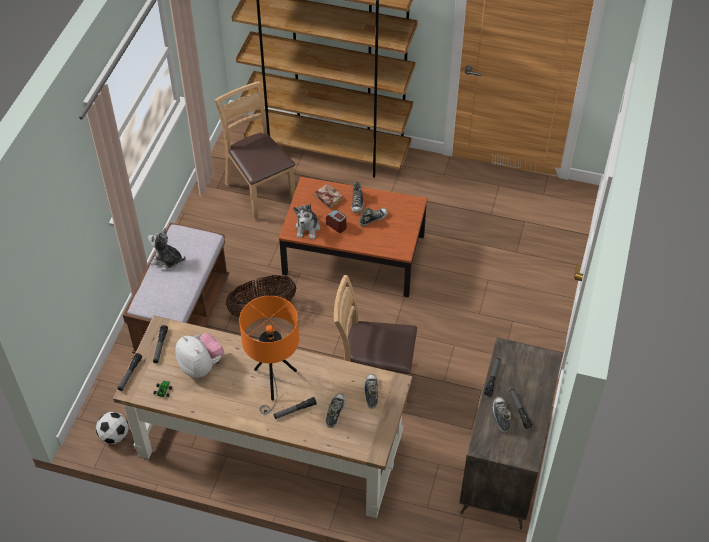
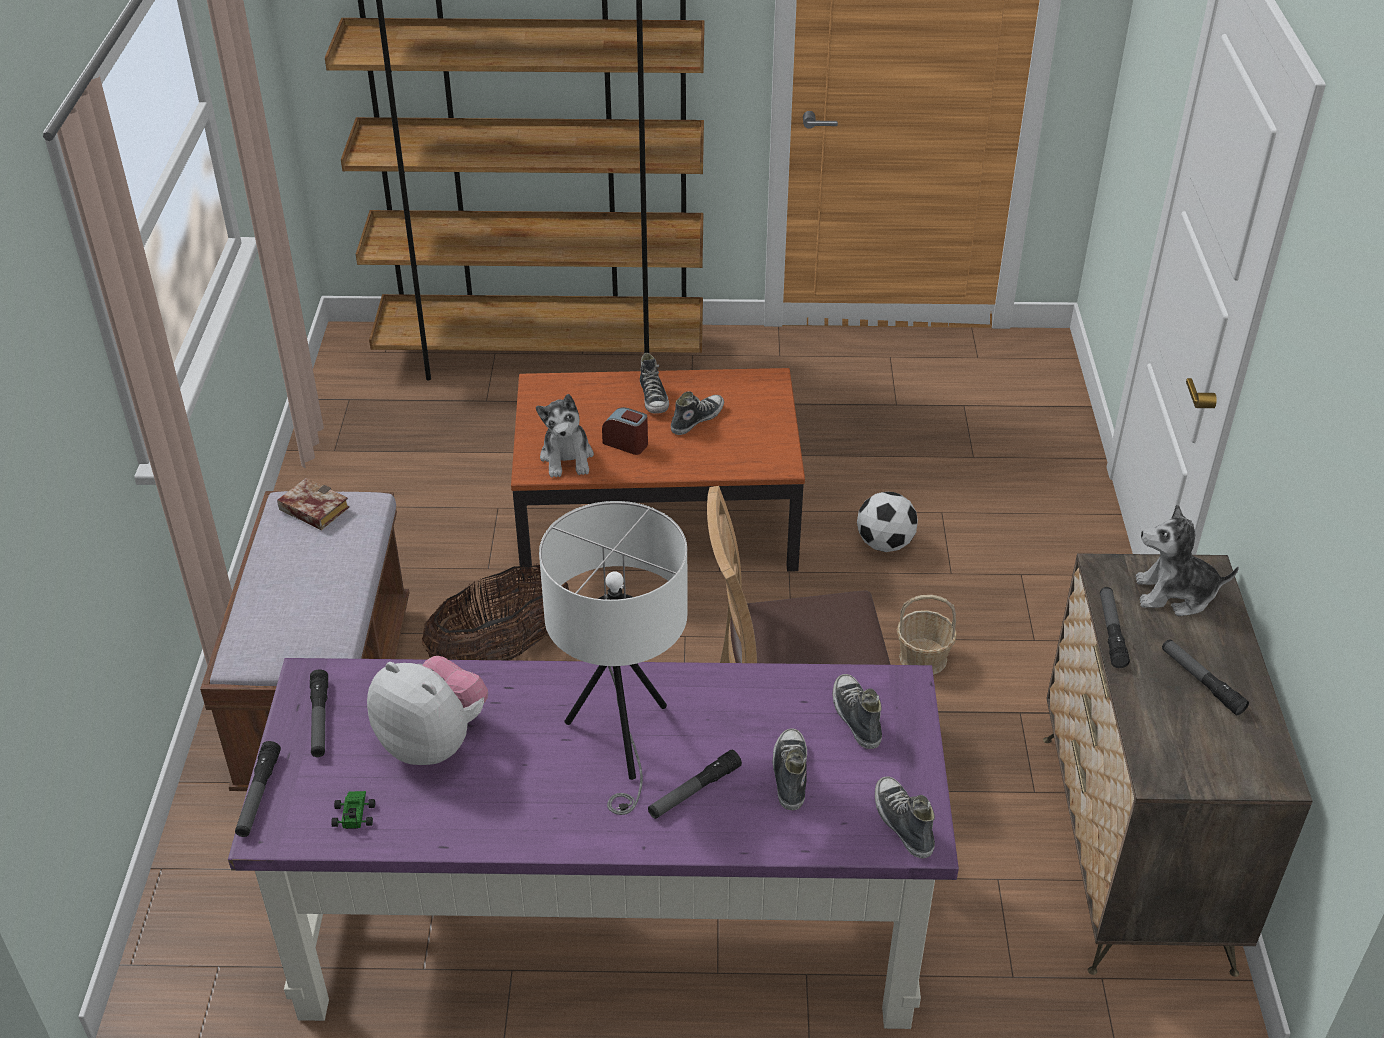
camera: 15 degrees left, 10 degrees down
(114, 436) = (226, 985): football -> football (884, 544)
(167, 261) = (281, 561): plush toy -> plush toy (1175, 594)
(260, 191) = (427, 442): brown chair -> none
(269, 447) = (607, 928): brown desk -> purple desk
(273, 382) = (621, 742): orange table lamp -> white table lamp
(327, 198) = (588, 400): book -> book (311, 509)
(448, 354) = (923, 658): none -> basket
(501, 416) = (1169, 702): shoe -> shoe (902, 823)

